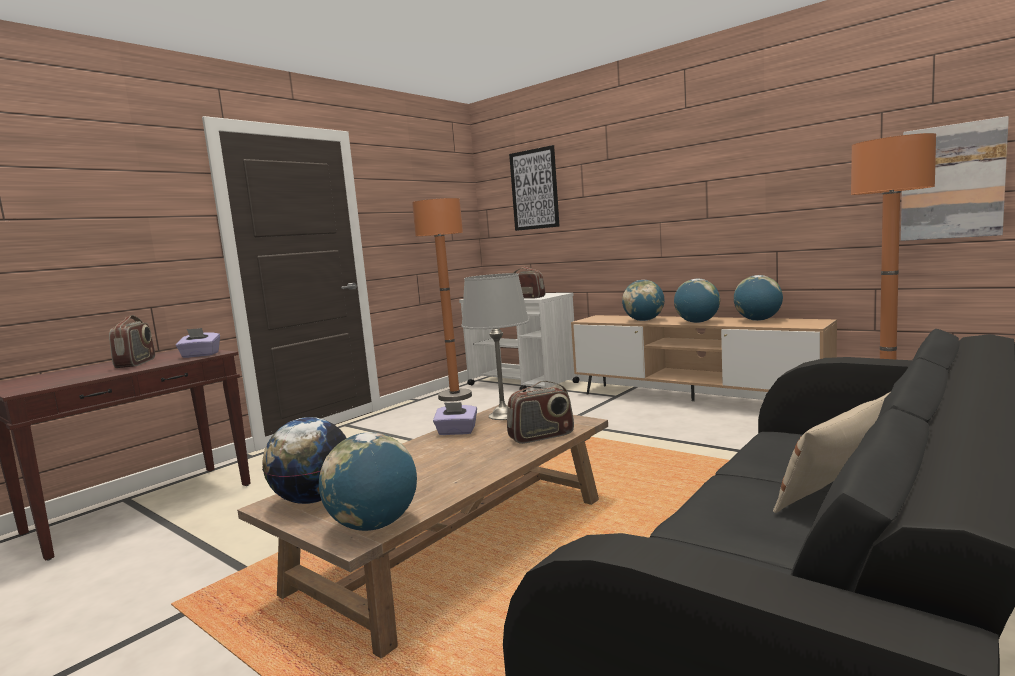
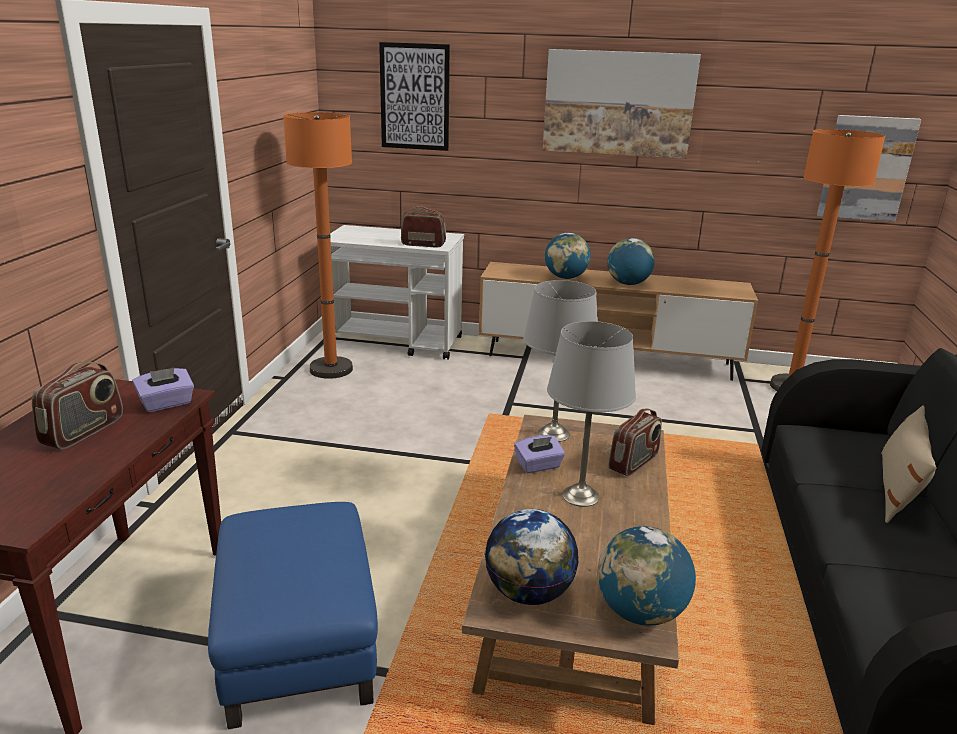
camera: 30 degrees left, 15 degrees up
(136, 363) = (84, 431): radio -> radio turned 60 degrees clockwise
(219, 539) = (297, 642): none -> blue ottoman
(457, 451) = (580, 496): none -> grey table lamp
(683, 164) = (618, 103): none -> picture
(758, 320) = (682, 282): globe -> none

